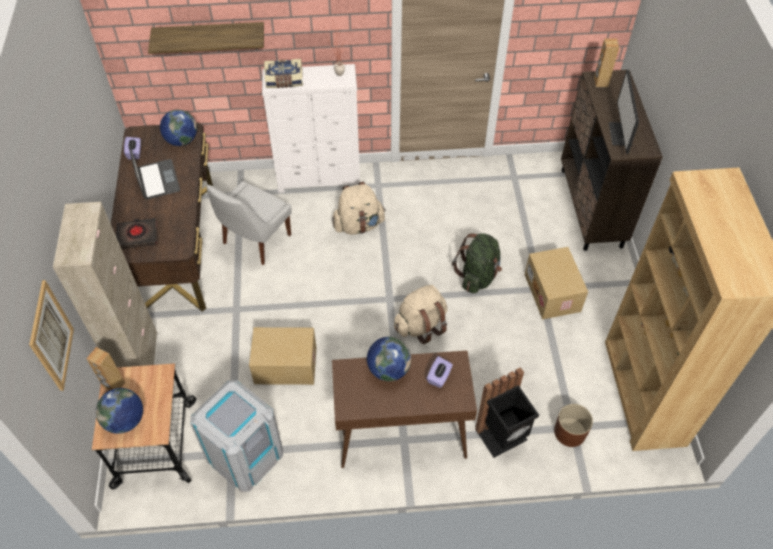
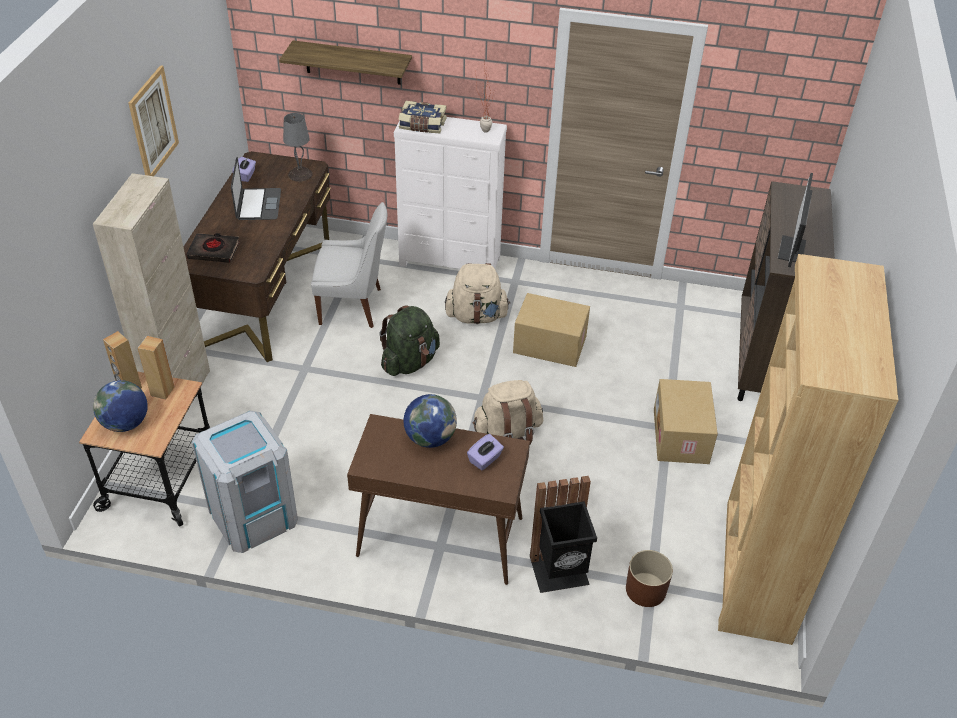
camera: 15 degrees right, 10 degrees down
(51, 336) = (68, 295): picture -> picture (153, 123)
(182, 140) = (299, 174): globe -> grey table lamp
(255, 241) = (353, 306): white chair -> white chair turned 135 degrees counterclockwise
(285, 366) = (335, 437): cardboard box -> cardboard box (549, 345)
(478, 276) = (596, 398): green backpack -> green backpack (410, 362)
(600, 82) = (789, 195): brown speaker -> brown speaker (162, 391)

